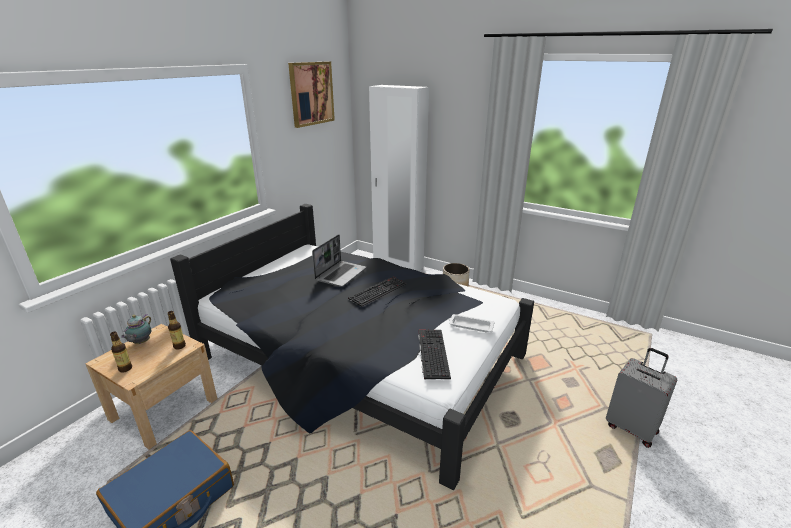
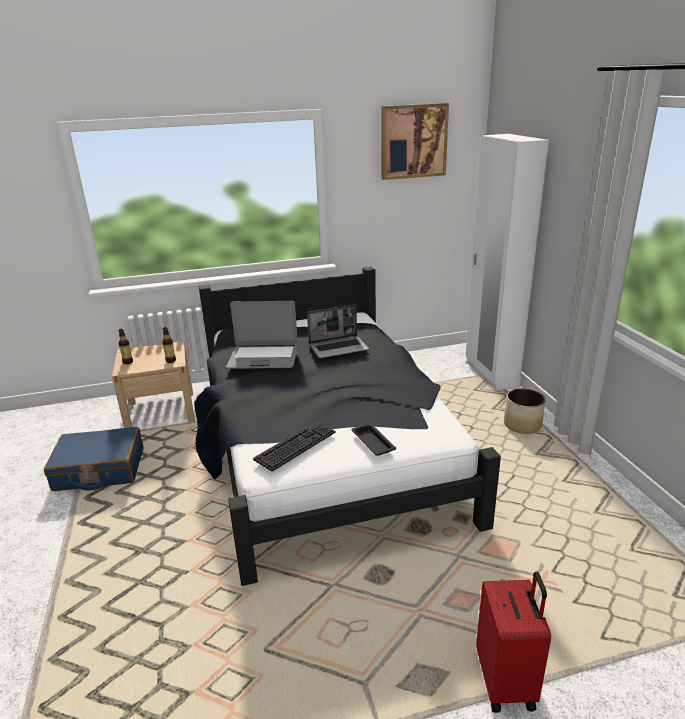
camera: 45 degrees right, 0 degrees up
(141, 342) = (156, 349): teapot -> none
(296, 303) = (263, 358): none -> laptop
(378, 290) = (341, 374): keyboard -> none
(470, 325) = (372, 442): white tray -> black tray
(631, 428) = (507, 681): grey suitcase -> red suitcase

